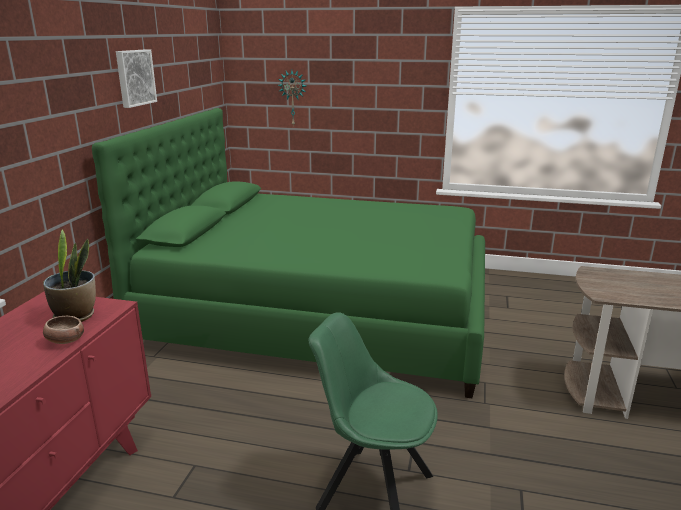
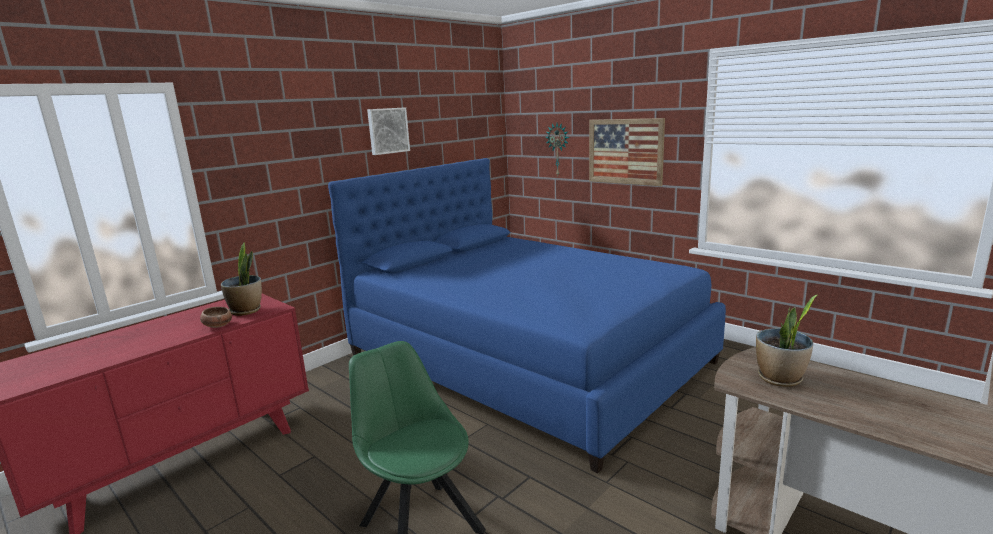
camera: 30 degrees right, 5 degrees down
(320, 314) = (526, 358): green bed -> blue bed
(369, 100) = (625, 151): none -> picture
(624, 286) = (780, 379): none -> potted plant

